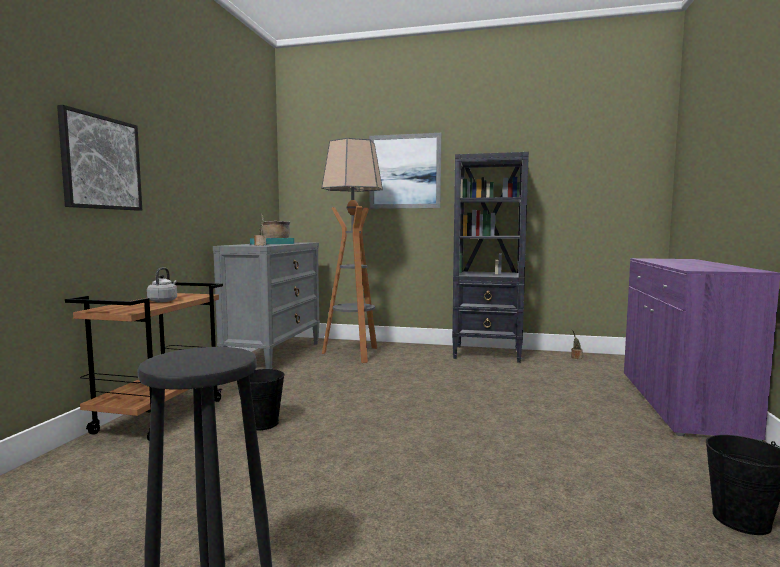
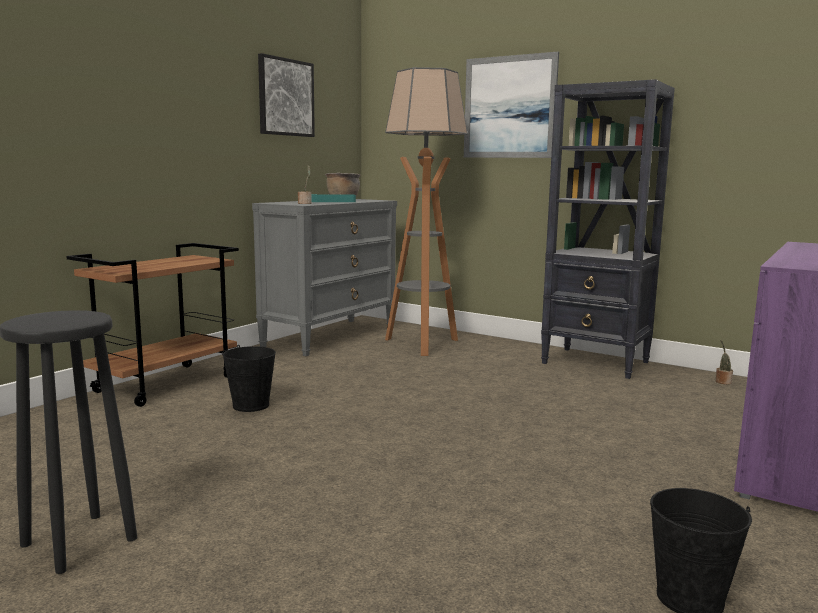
camera: 20 degrees right, 5 degrees up
(101, 163) = (110, 115): picture -> picture (285, 97)
(163, 301) = (168, 263): grey kettle -> none

